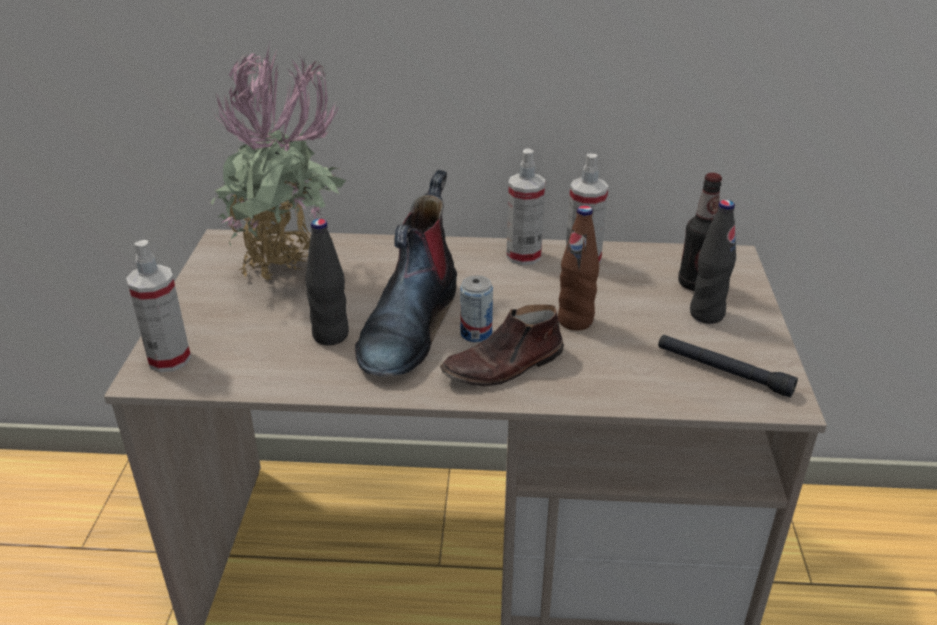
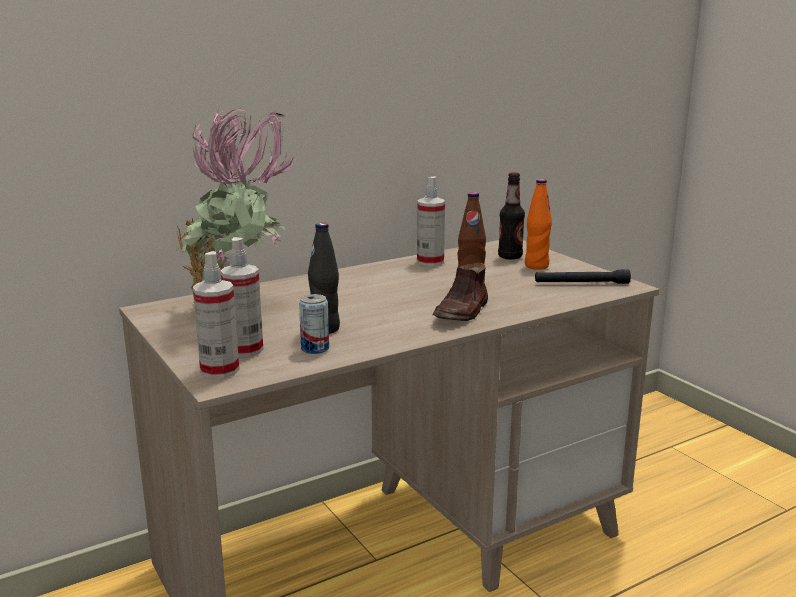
camera: 35 degrees left, 15 degrees down
(409, 325) = (371, 311): boot -> none
(476, 334) = (421, 304): can -> can (315, 348)
(523, 256) = (390, 268): spray bottle -> spray bottle (245, 350)
(706, 314) = (536, 266): black bottle -> orange bottle

